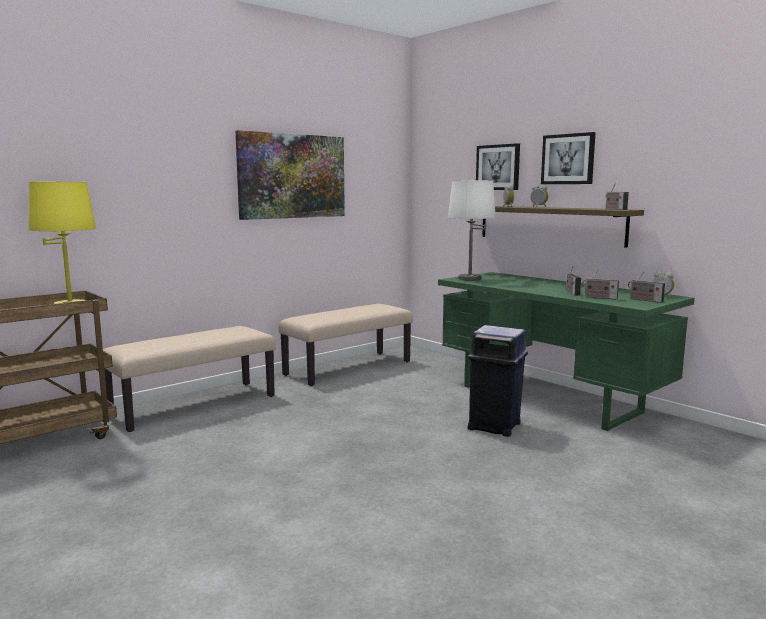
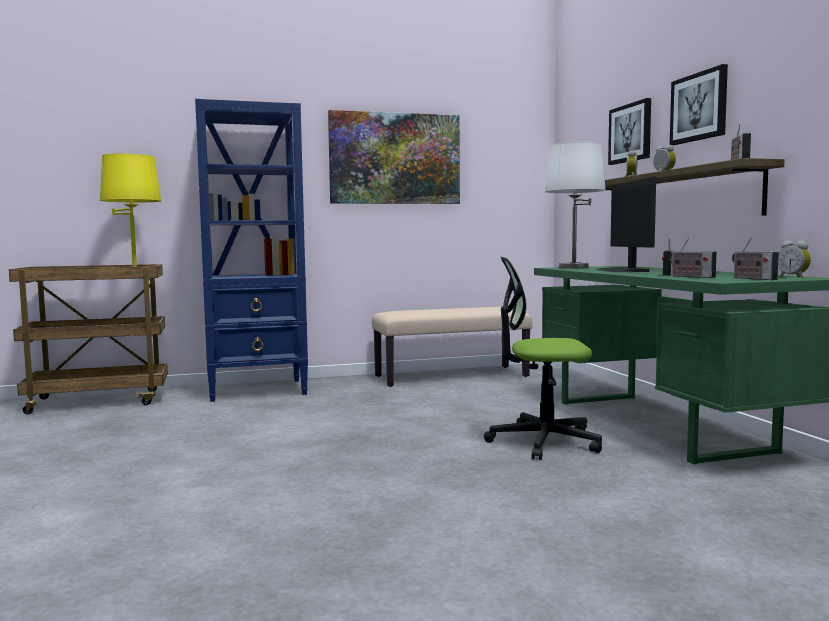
camera: 25 degrees right, 5 degrees down
(194, 405) = (258, 390): beige bench -> blue bookcase
(495, 426) = (543, 441): blue trash can -> office chair
(522, 285) = (623, 270): none -> monitor

